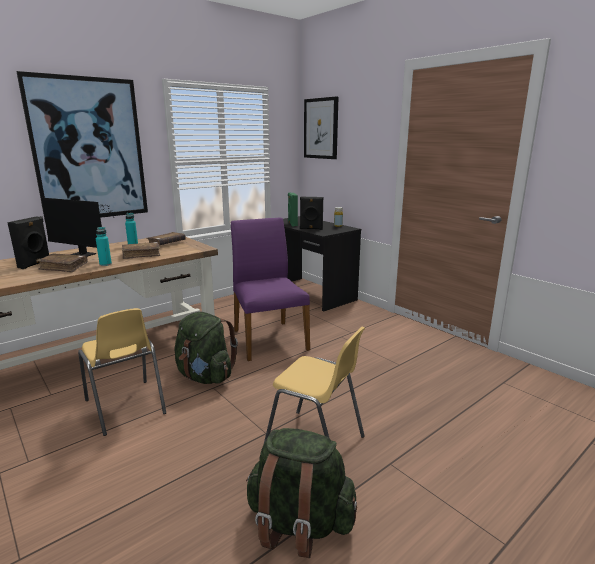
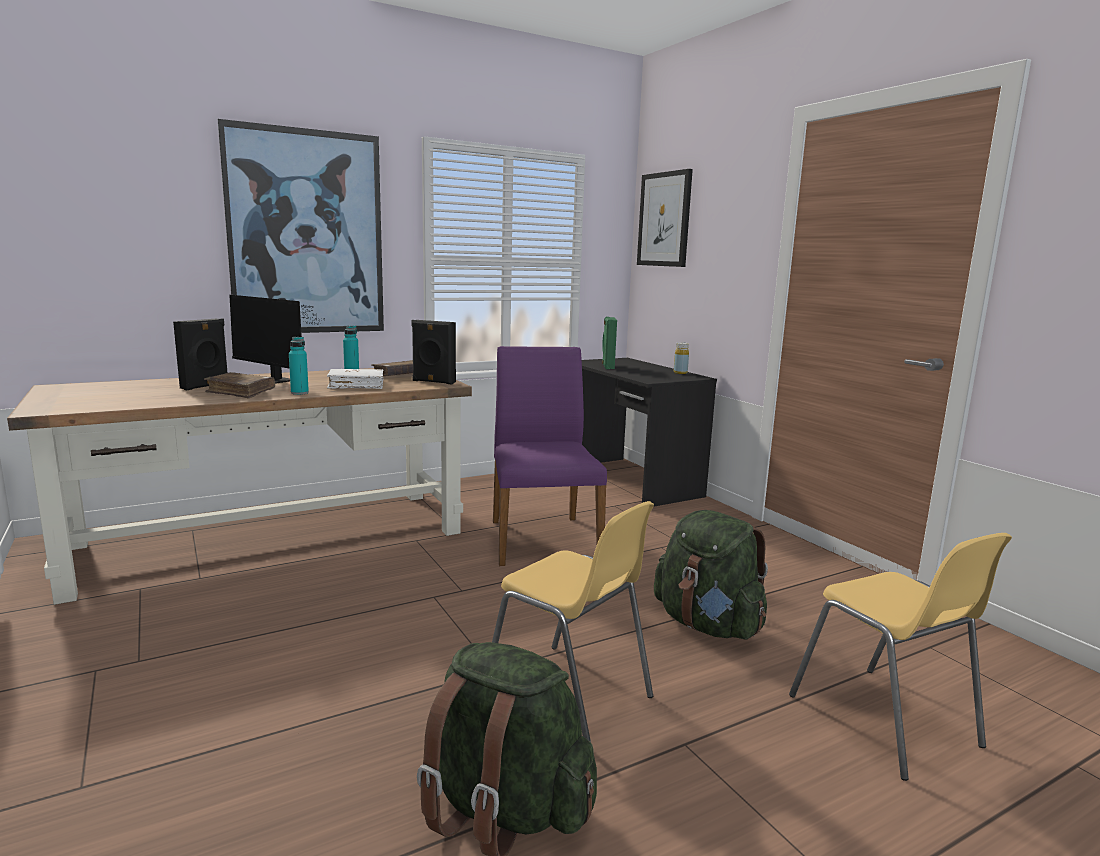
camera: 10 degrees right, 5 degrees down
(125, 407) = (296, 607): yellow chair -> yellow chair (884, 721)
(141, 254) = (356, 385): brown book -> white book
(205, 376) = (427, 580): green backpack -> green backpack (708, 625)
(311, 228) = (634, 373): black speaker -> black speaker (433, 382)

